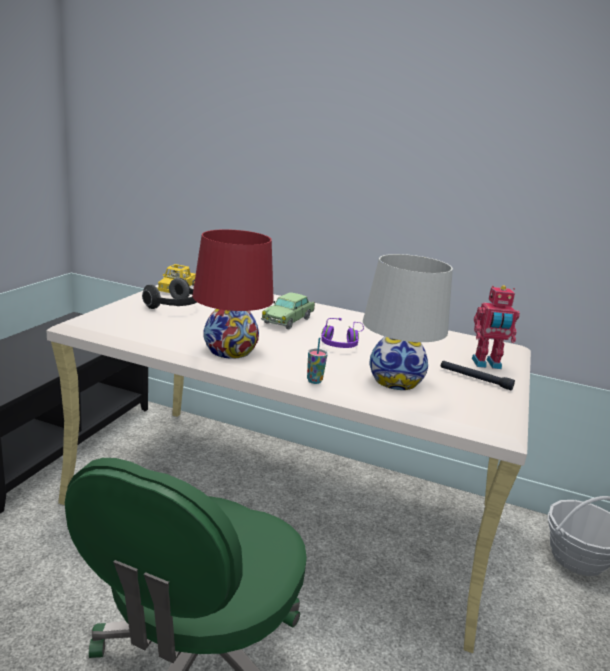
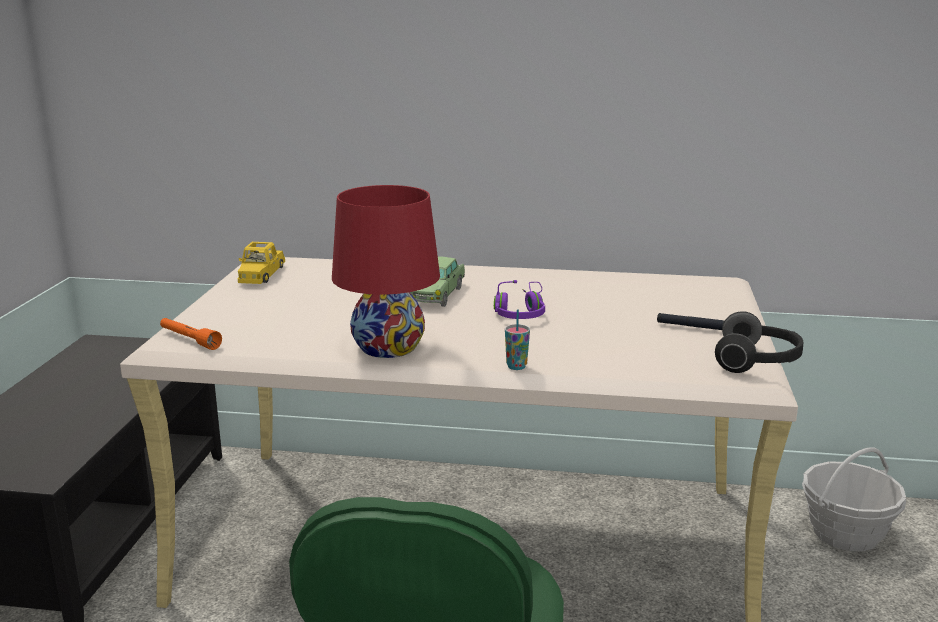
camera: 10 degrees left, 0 degrees up
(98, 322) = (189, 340): none -> orange flashlight
(174, 307) = (276, 302): headphones -> headphones (758, 362)
(395, 380) = (612, 348): white table lamp -> none
(487, 364) = (708, 309): toy robot -> none

